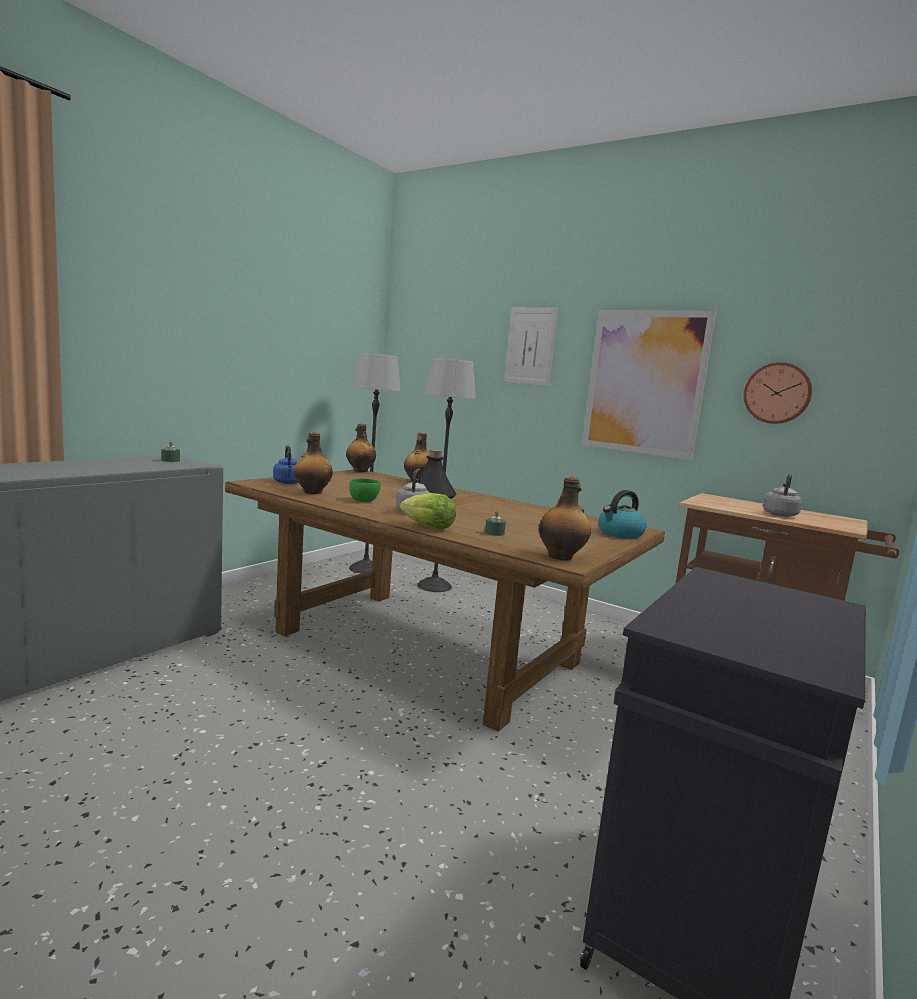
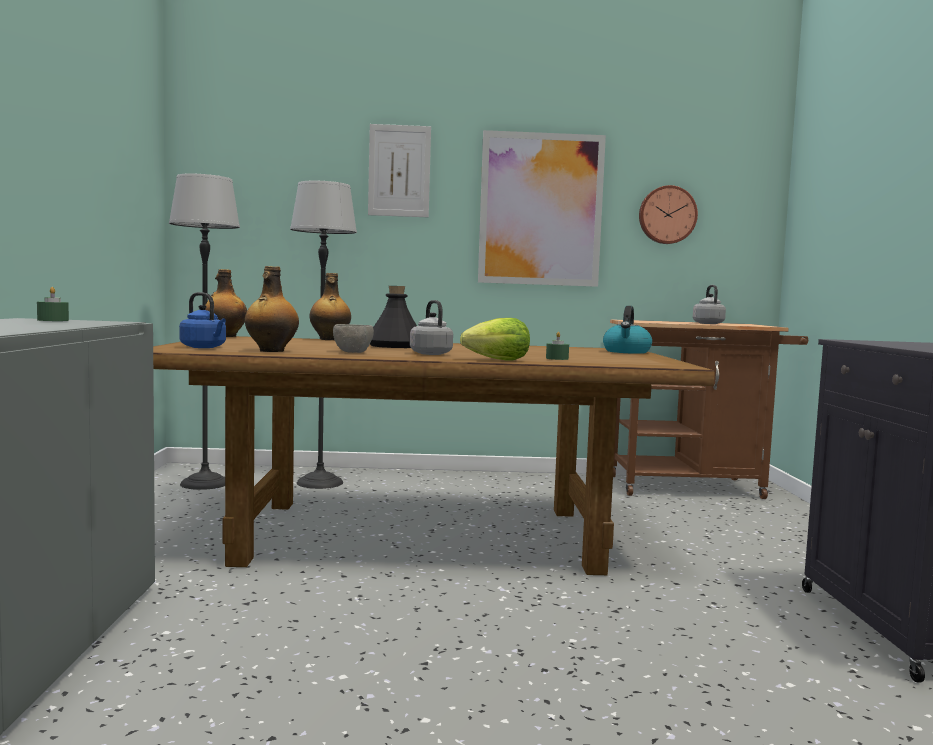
camera: 35 degrees left, 5 degrees down
(363, 500) = (351, 352): green bowl -> grey bowl
(561, 557) = (660, 364): bottle -> none

